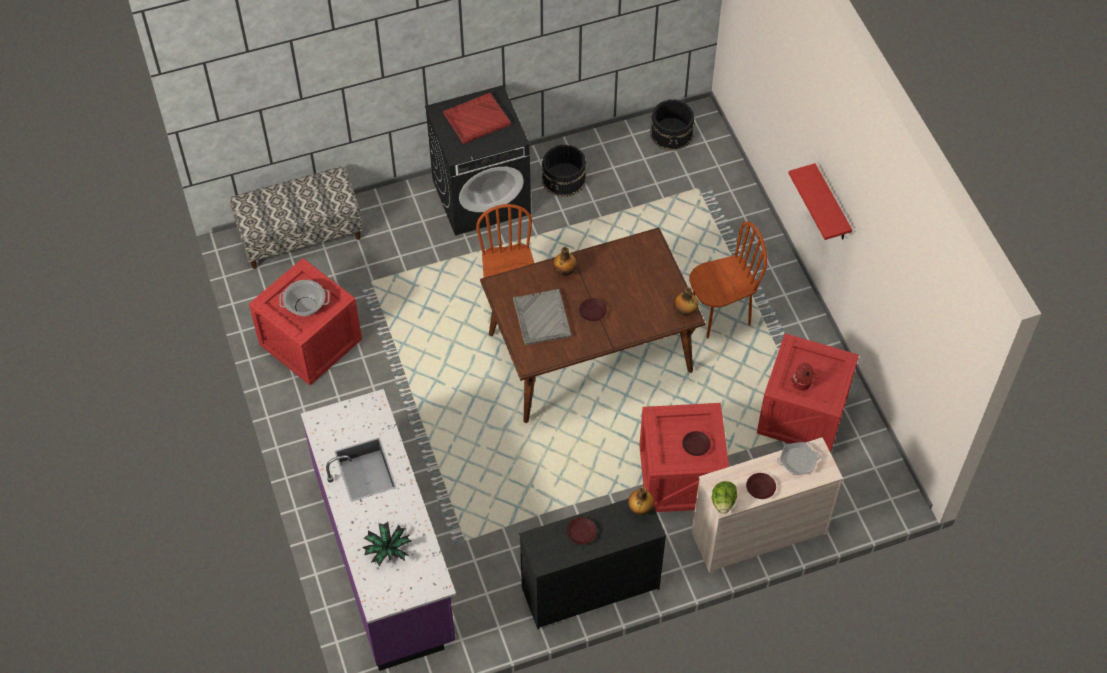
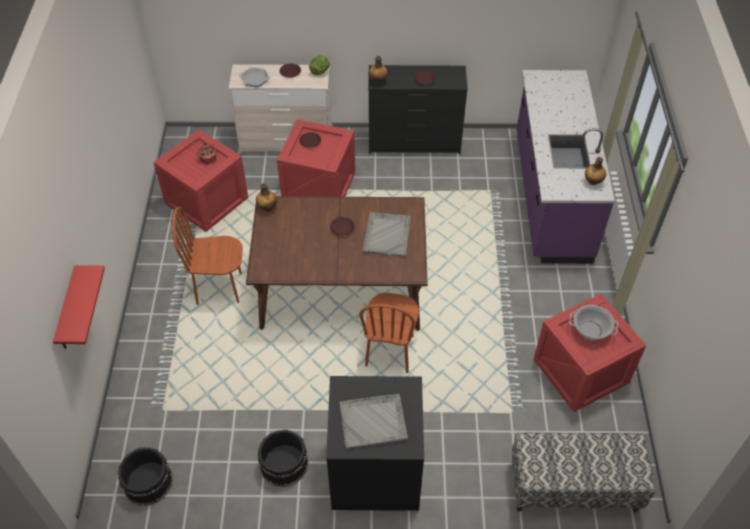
camera: 160 degrees left, 5 degrees down
(387, 550) = (563, 101): potted plant -> none
(476, 119) = (373, 422): red tray -> grey tray
(565, 271) = (349, 267): bottle -> bottle (592, 182)
(831, 205) = (101, 201): red shelf -> red shelf (68, 311)

